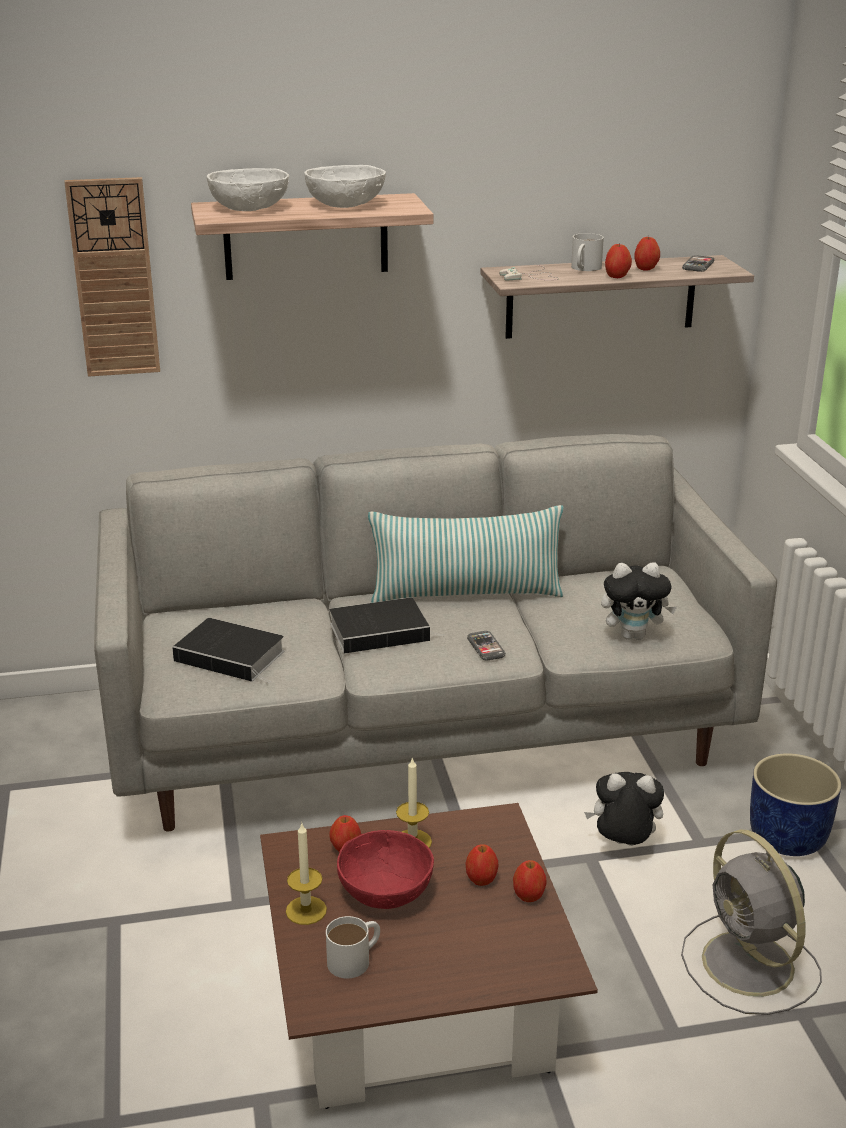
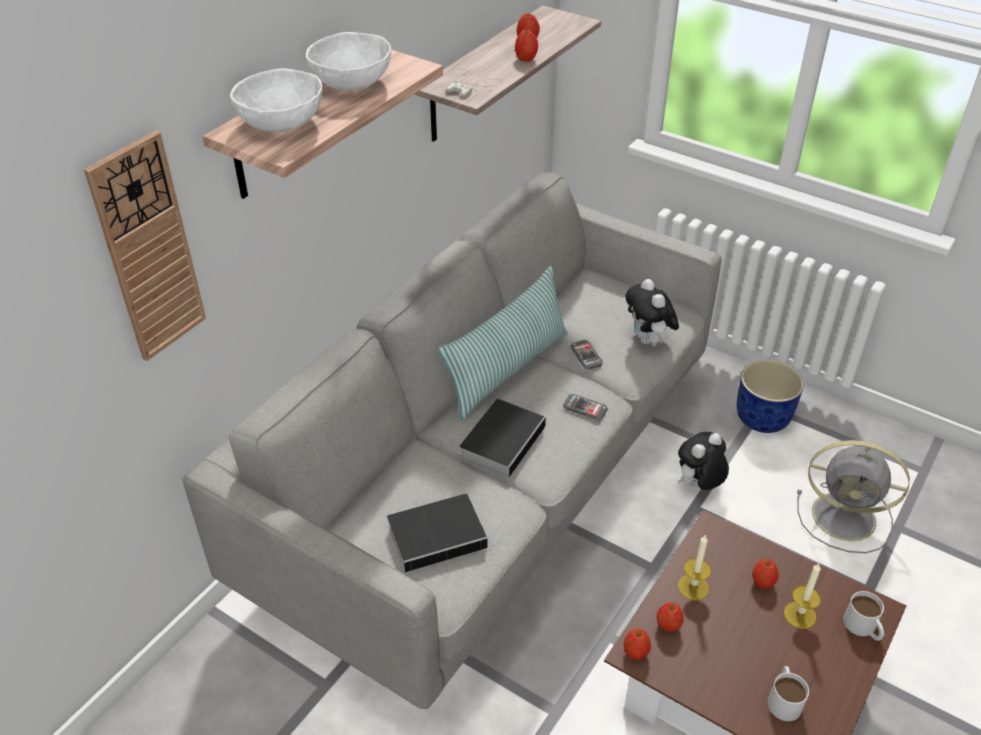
camera: 45 degrees left, 15 degrees up
(306, 910) = (712, 691): candle -> candle (800, 615)
(385, 891) = (730, 636): red bowl -> none
(529, 896) = (798, 572): apple -> apple (635, 652)
(584, 268) = (488, 58): white mug -> white mug (863, 628)
(633, 635) = (648, 340): plush toy -> plush toy turned 120 degrees clockwise
(698, 265) = (552, 24): phone -> phone (586, 356)

